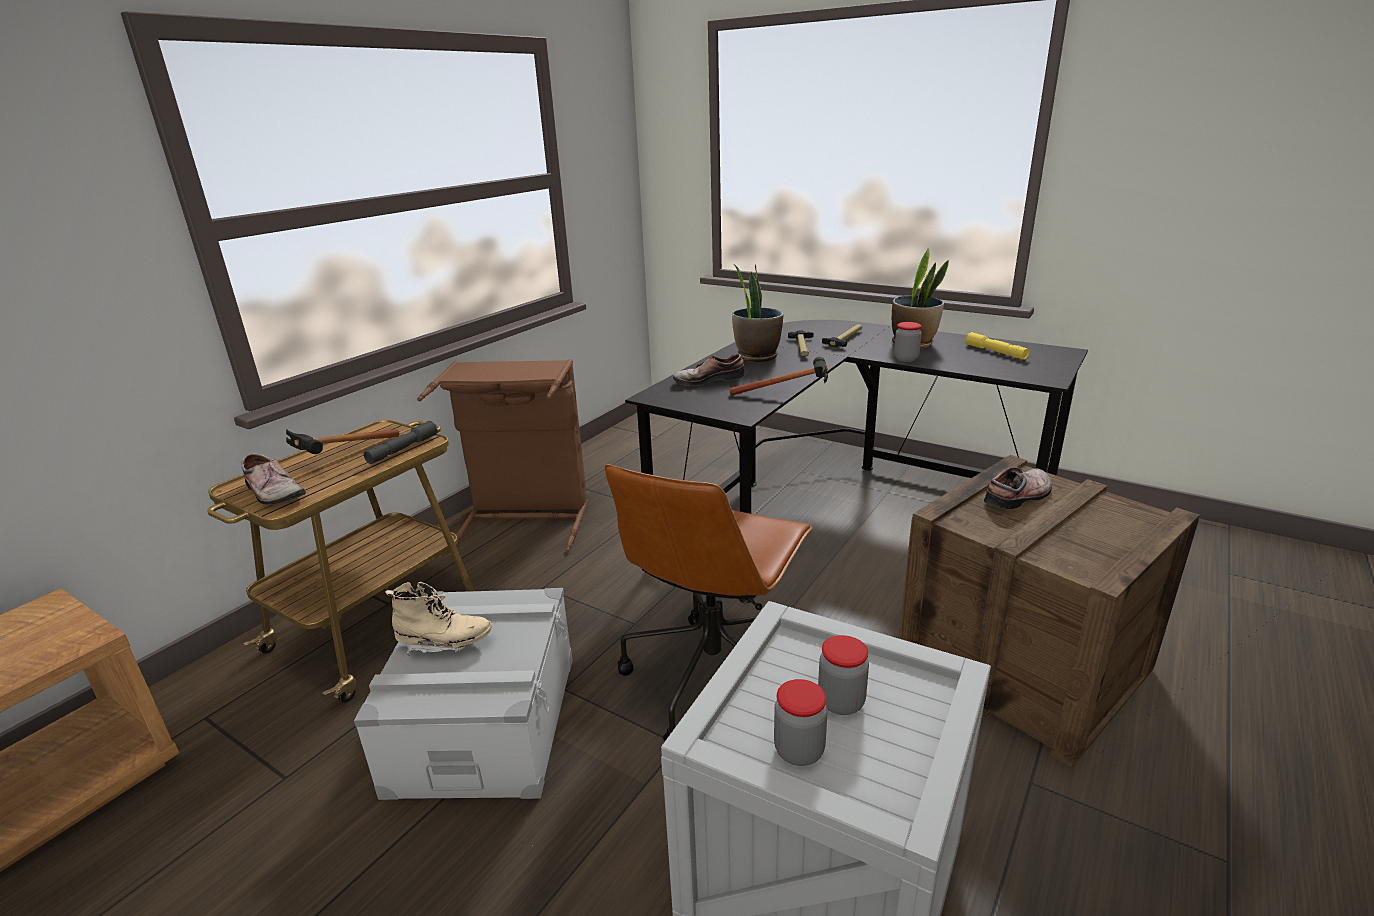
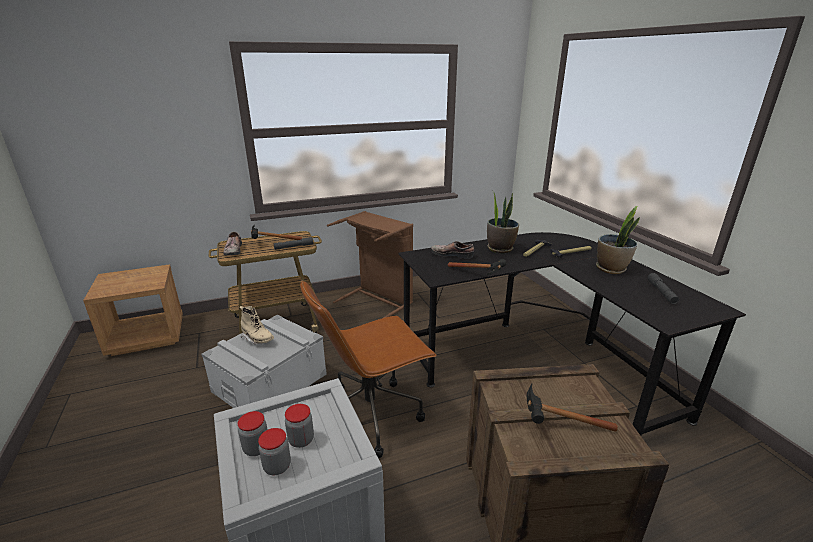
camera: 35 degrees right, 0 degrees up
(906, 359) = (587, 277): jar -> jar (277, 466)
(995, 352) = (661, 292): yellow flashlight -> grey flashlight
(1020, 496) = (557, 391): shoe -> none
(1070, 529) = (556, 425): none -> hammer

